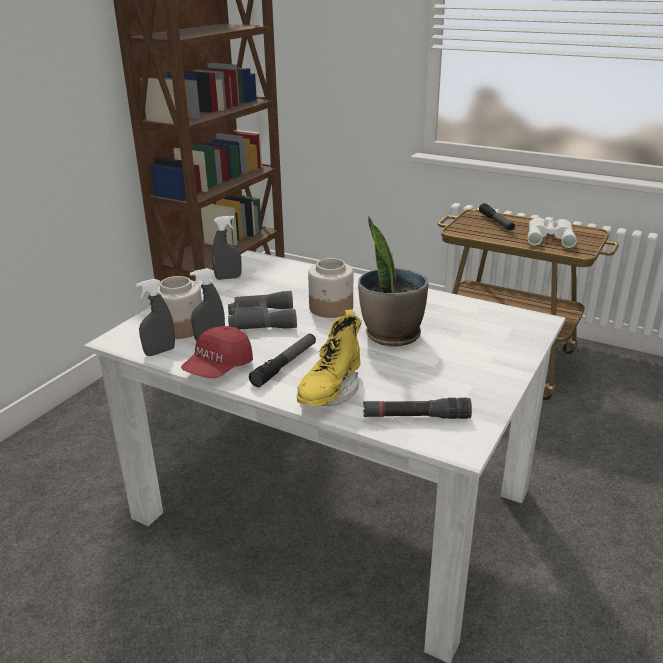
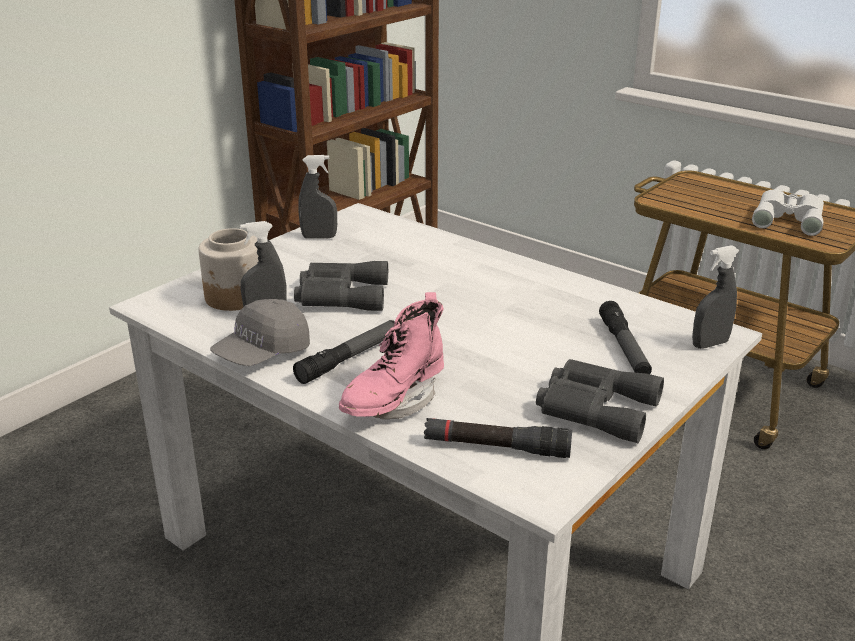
camera: 10 degrees right, 0 degrees up
(160, 352) = (197, 325): grey spray bottle -> grey spray bottle (710, 344)
(218, 368) = (262, 353): red cap -> grey cap
(330, 392) = (394, 402): yellow boot -> pink boot
(331, 308) = (438, 289): jar -> none
(391, 335) = (505, 333): potted plant -> none
(472, 381) = (594, 407): none -> grey binoculars
(496, 222) = (718, 191): flashlight -> flashlight (624, 348)

